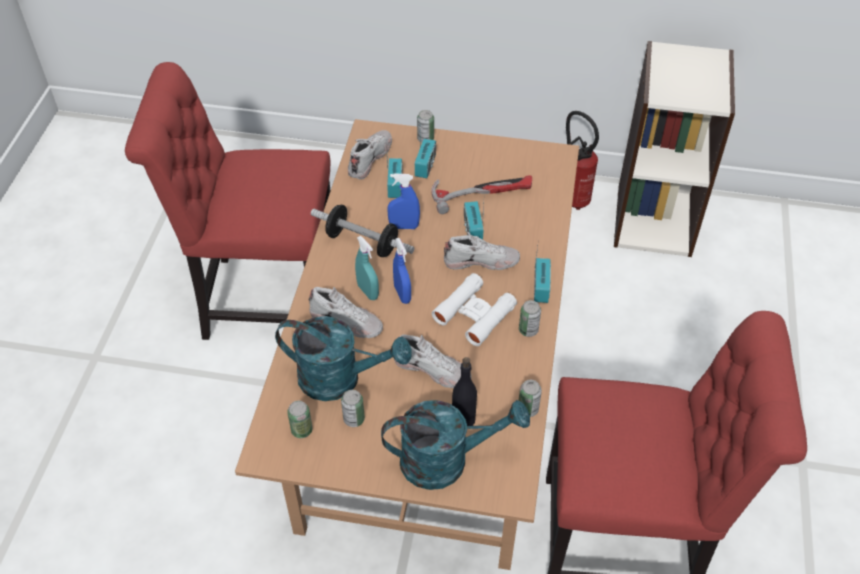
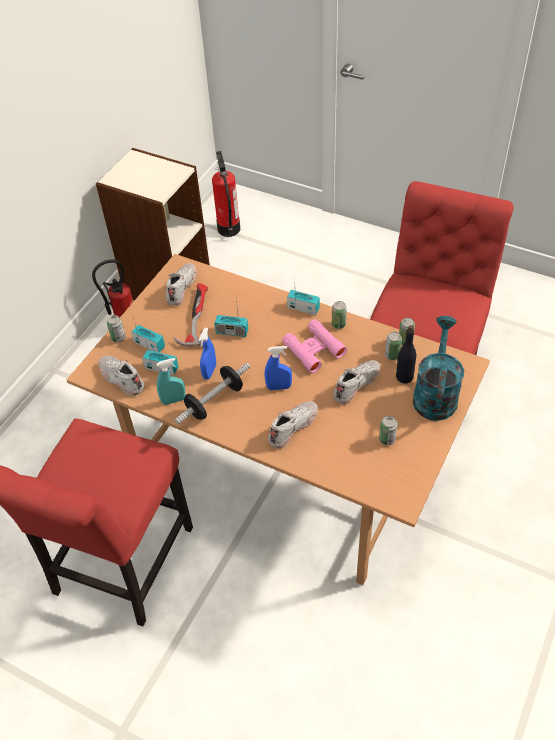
camera: 70 degrees left, 0 degrees up
(302, 430) = (388, 474): can -> can (392, 355)
(340, 379) = (347, 441): turquoise watering can -> none
(368, 291) = (268, 408): turquoise spray bottle -> turquoise spray bottle (173, 400)
(474, 314) = (314, 350): white binoculars -> pink binoculars
(481, 260) = (264, 334): white shoe -> white shoe (181, 287)
(793, 247) = (228, 229): none -> fire extinguisher

